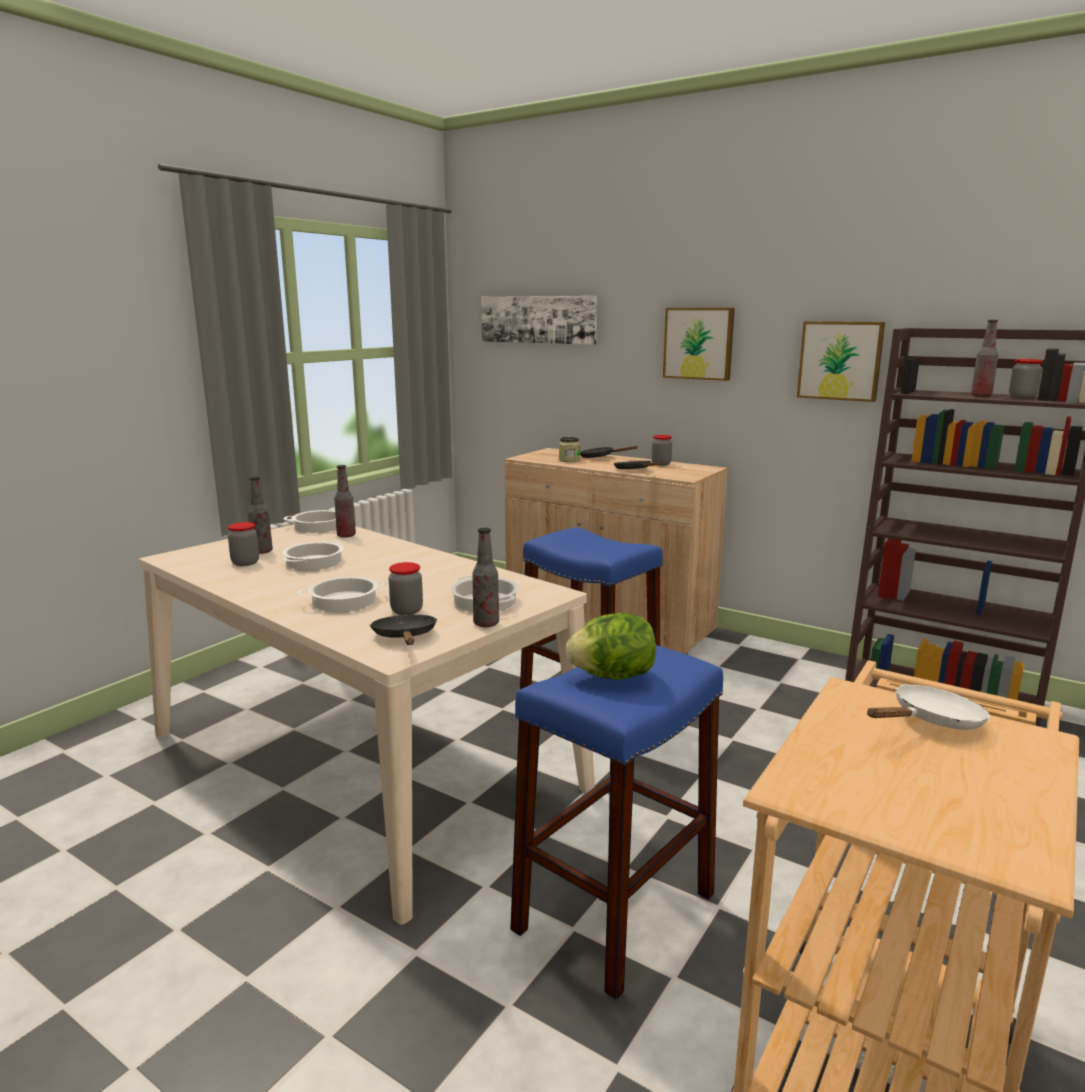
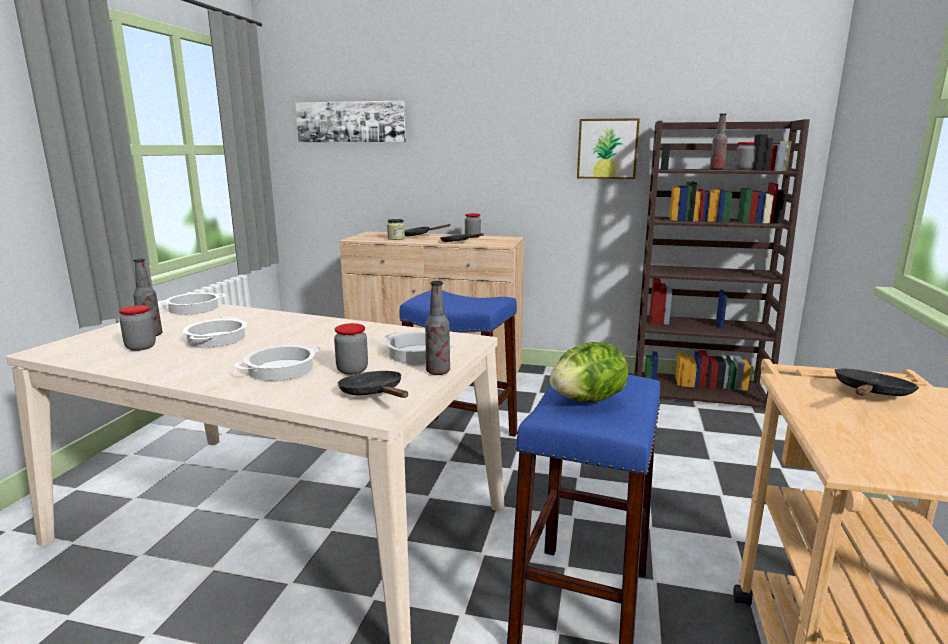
camera: 20 degrees left, 0 degrees up
(346, 535) = (230, 313): bottle -> none
(699, 343) = (495, 138): picture -> none
(931, 721) = (871, 394): white frying pan -> black frying pan

